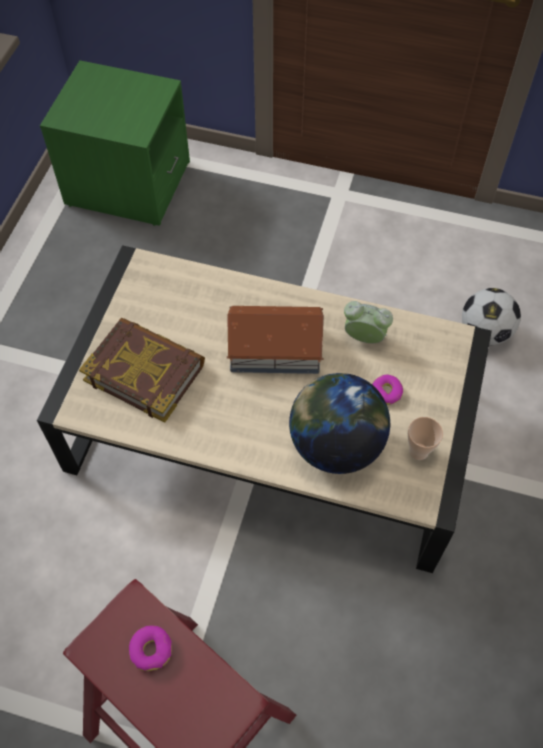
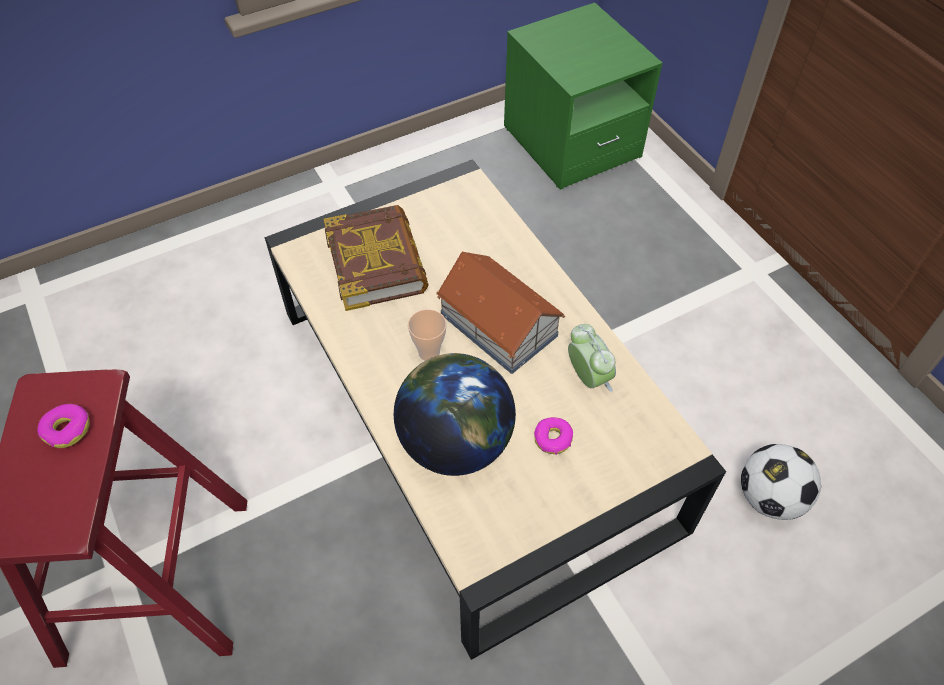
camera: 45 degrees right, 5 degrees down
(418, 451) = (521, 513): cup -> cup (429, 353)

